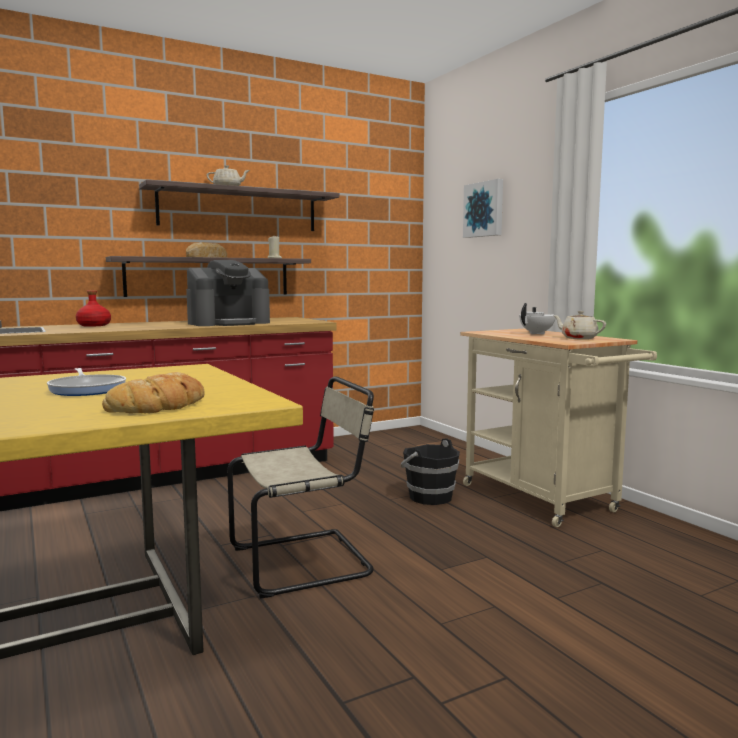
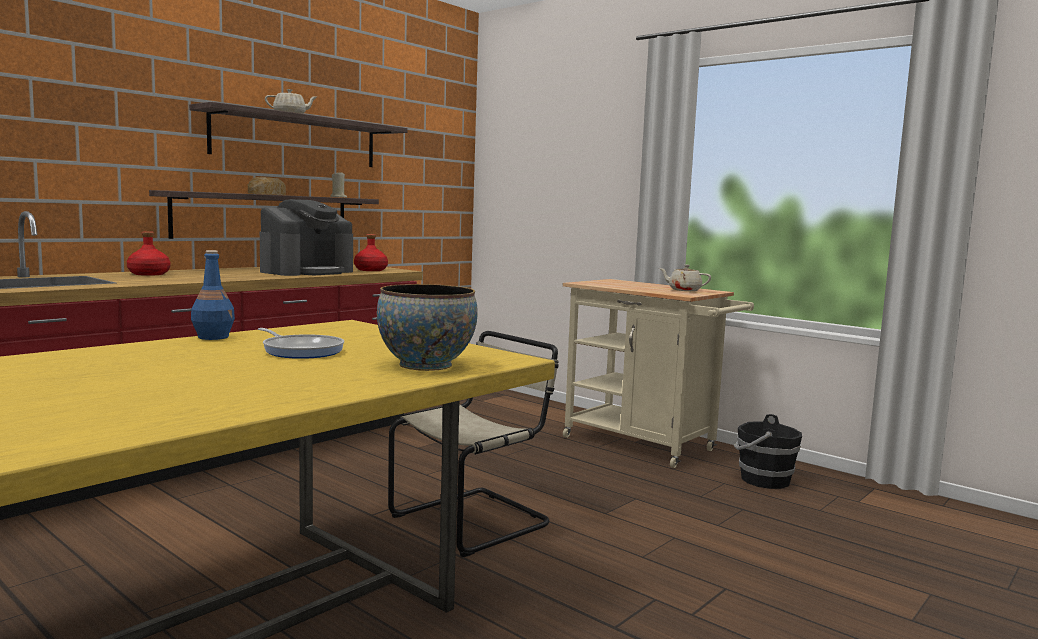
camera: 20 degrees left, 0 degrees up
(51, 376) = (213, 337): none -> blue bottle
(160, 406) = (426, 365): bread -> bowl
(290, 321) = (370, 270): none -> red bottle
(429, 497) = (540, 450): black bucket -> black bucket (763, 480)
(484, 209) = (556, 155): picture -> none
(537, 333) = (638, 285): white teapot -> none

